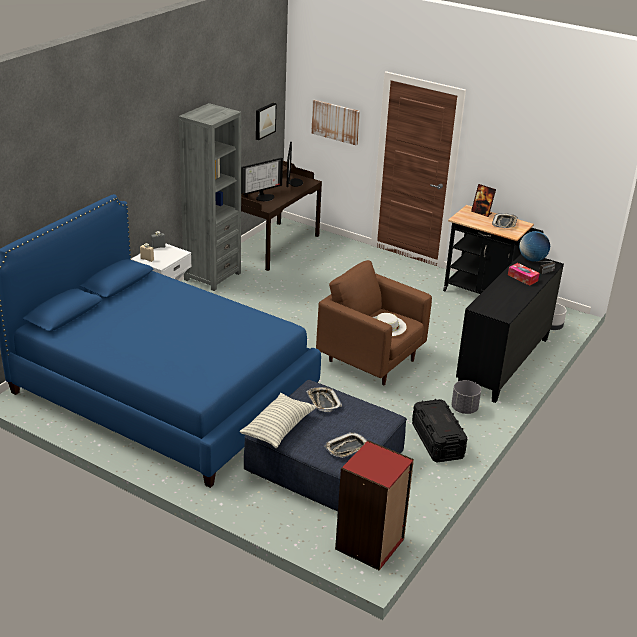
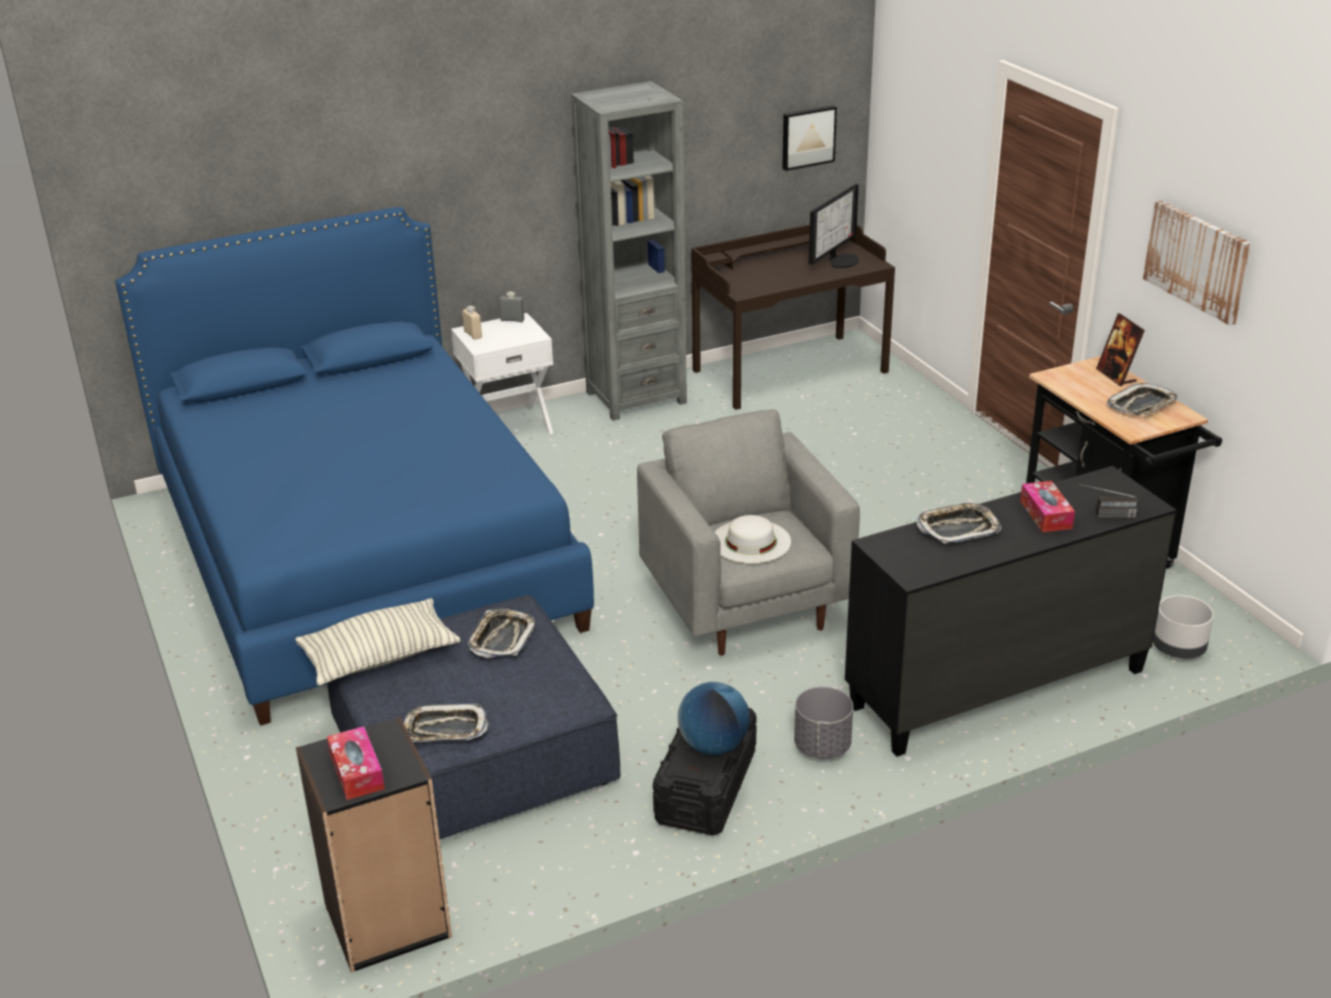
camera: 35 degrees right, 0 degrees up
(264, 197) = (760, 274): monitor -> none
(335, 122) = (930, 155): picture -> picture (1197, 261)
(370, 544) = (387, 921): red bookcase -> black bookcase
(371, 360) = (745, 605): brown armchair -> grey armchair
(380, 468) = (357, 772): none -> tissue box
(498, 292) = (958, 528): none -> tray
(532, 259) = (1112, 485): globe -> globe (713, 746)

